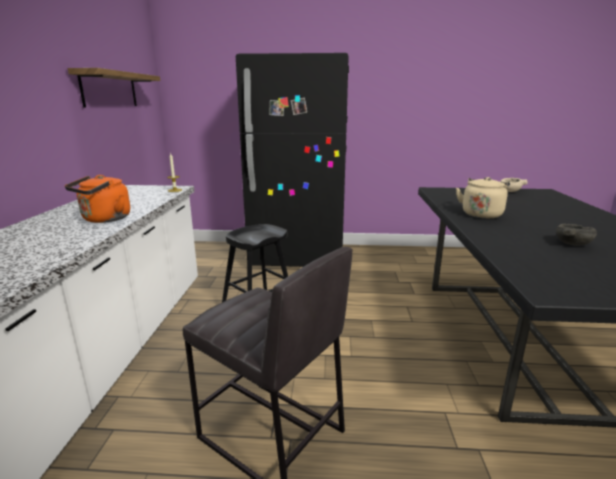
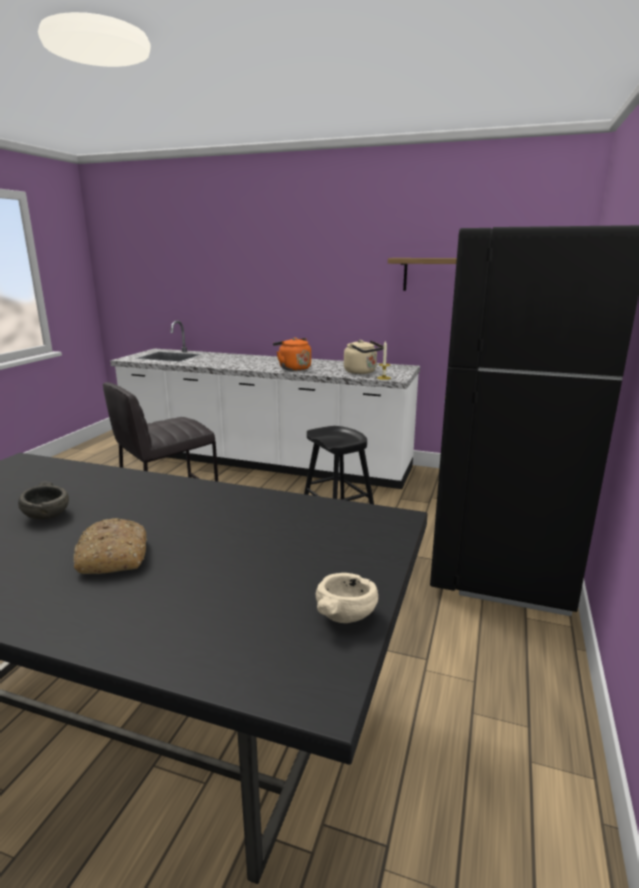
camera: 105 degrees right, 0 degrees up
(481, 214) = (207, 506): beige kettle -> beige kettle (362, 372)
(559, 220) = (112, 557): none -> bread

